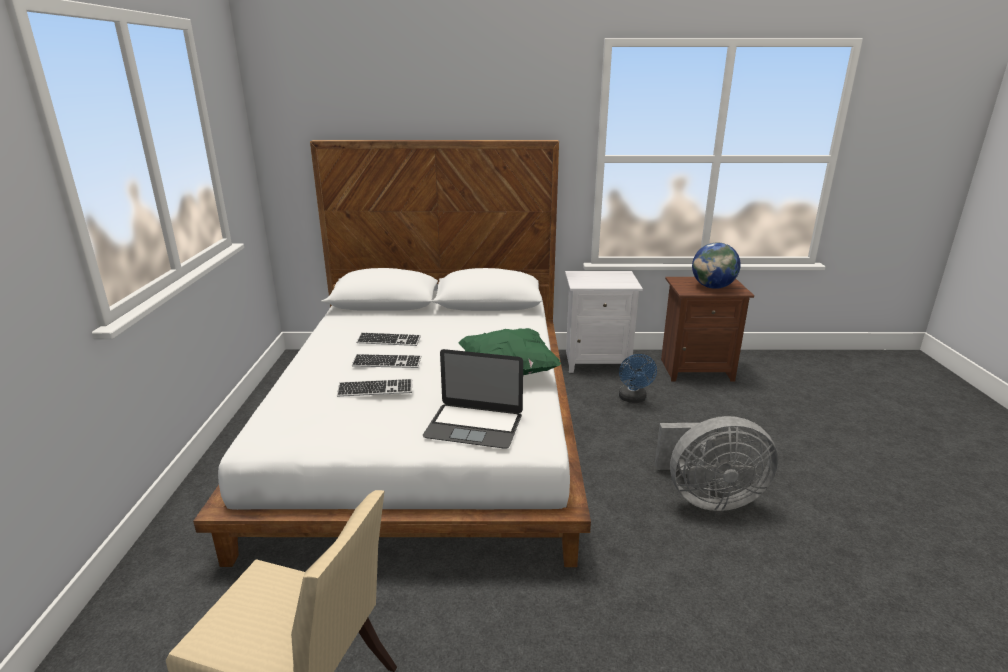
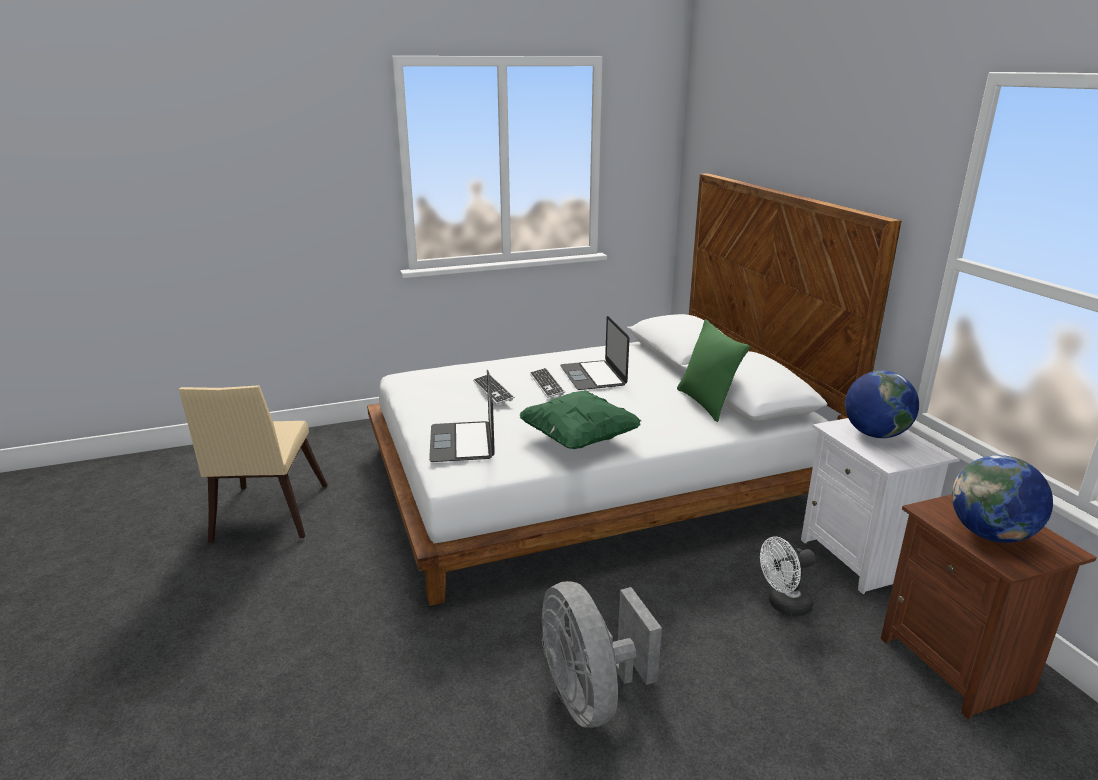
camera: 70 degrees right, 0 degrees up
(389, 341) = (593, 375): keyboard -> laptop
(484, 315) = (706, 403): none -> green pillow
(594, 279) = (875, 434): none -> globe
(633, 399) = (783, 605): blue fan -> white fan

